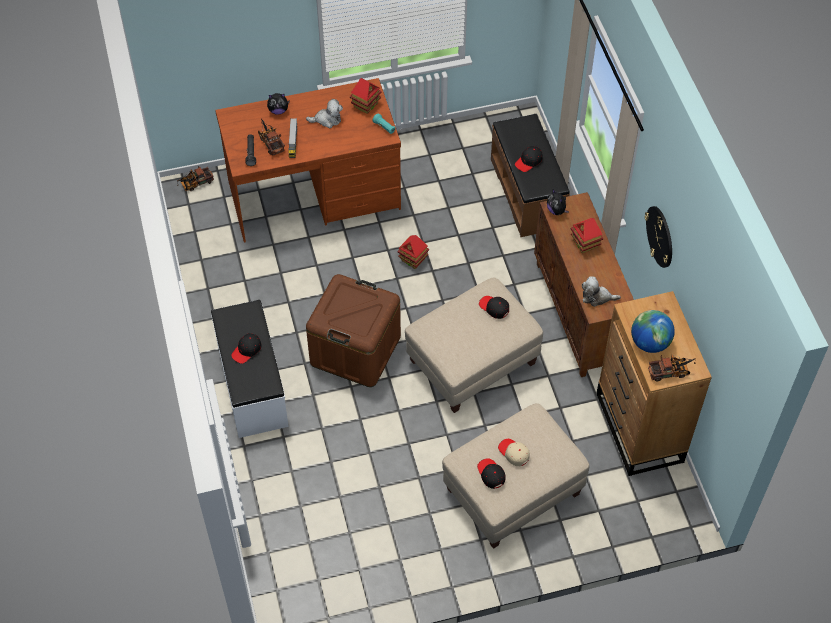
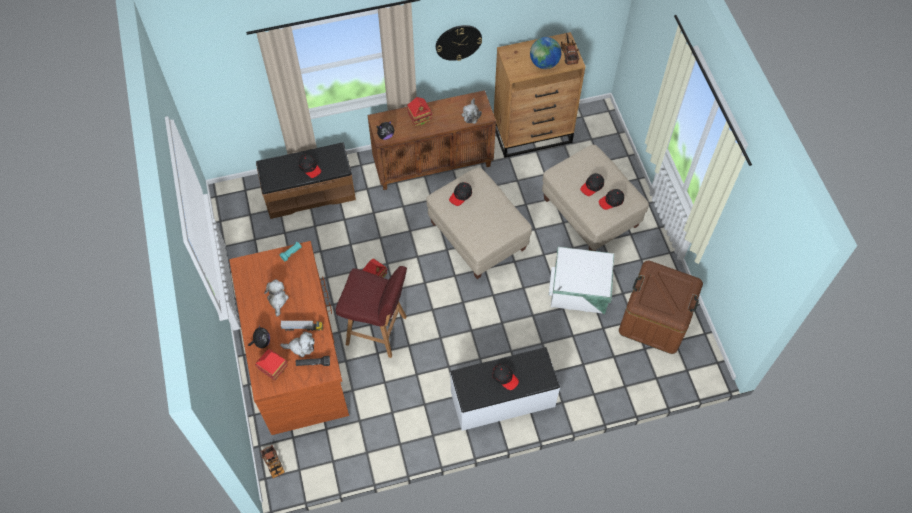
camera: 90 degrees left, 5 degrees up
(270, 142) = (301, 347): toy truck -> plush toy
(343, 264) = (378, 331): none -> red stool
(355, 350) = (466, 320): brown storage box -> brown storage box (654, 320)
(366, 105) = (262, 268): toy house -> toy house (273, 369)
(393, 473) = (580, 291): none -> white storage box
(514, 453) = (592, 186): beige cap -> black cap

